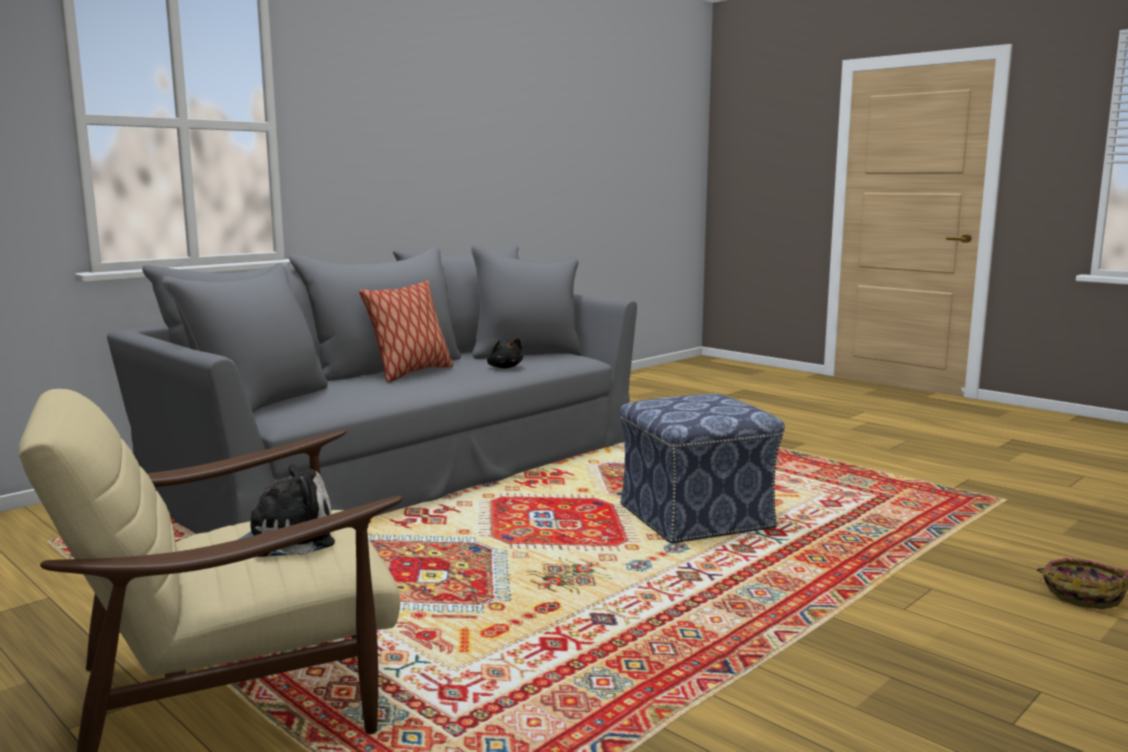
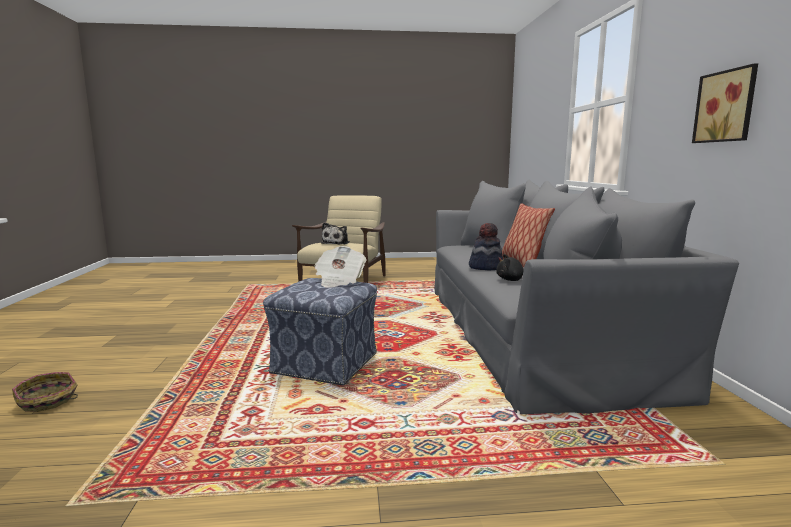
camera: 130 degrees right, 0 degrees up
(424, 163) = (727, 106): none -> picture
(451, 381) = (485, 267): none -> hat
(666, 404) = (339, 281): none -> newspaper

